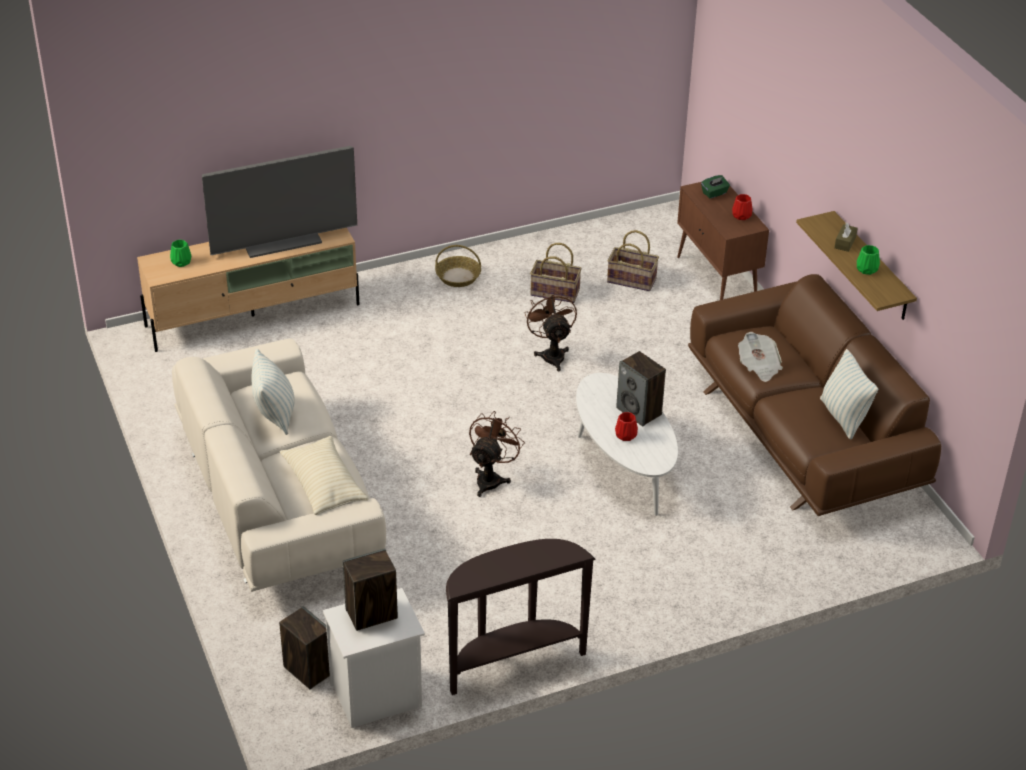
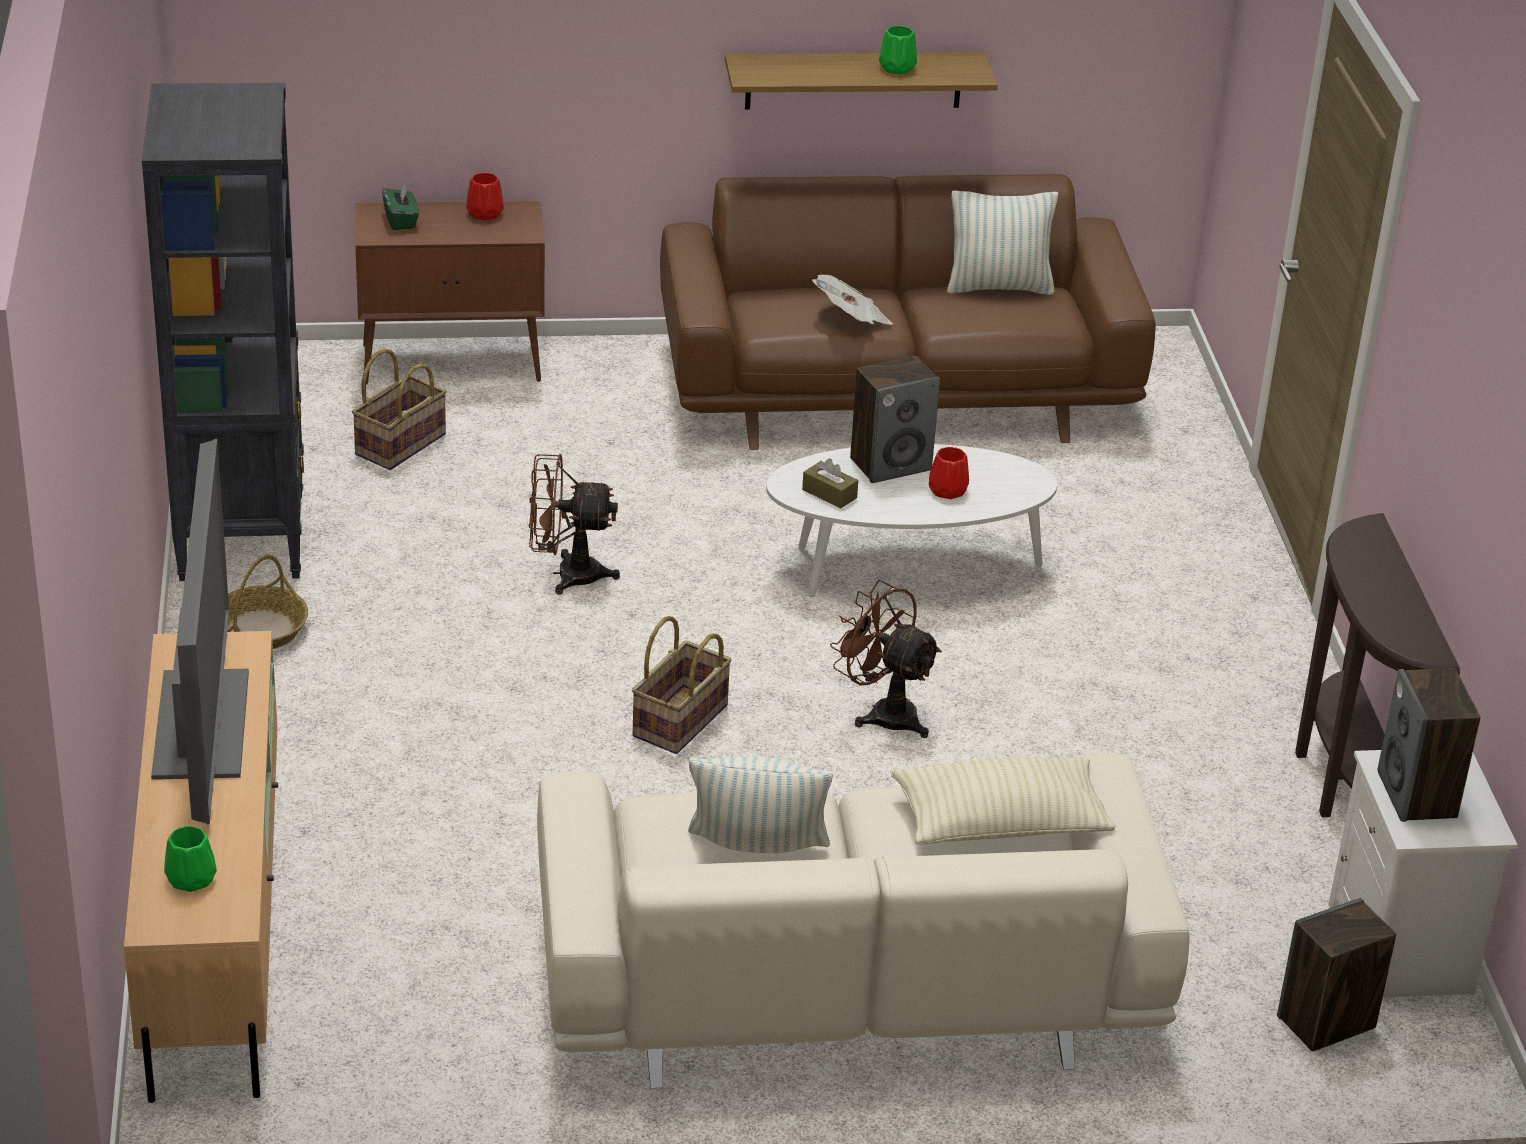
camera: 75 degrees left, 5 degrees down
(527, 254) = (242, 535): none -> black bookcase
(554, 293) = (384, 532): basket -> basket (681, 722)
(845, 242) = (818, 66): brown tissue box -> brown tissue box (829, 494)

